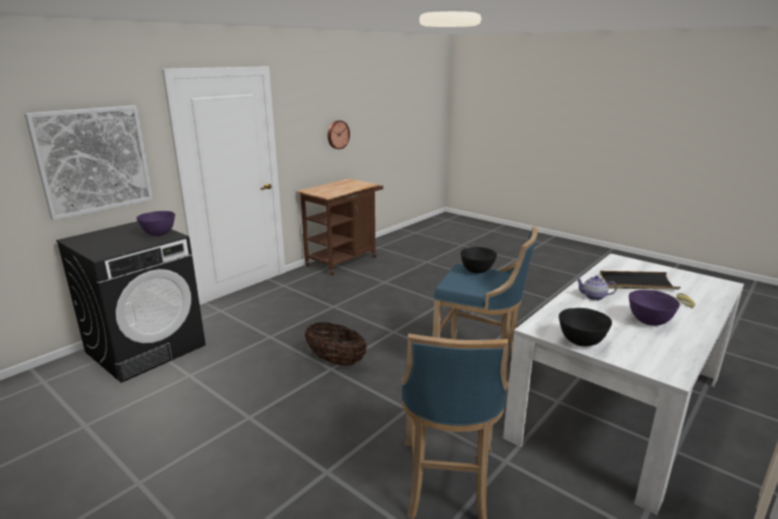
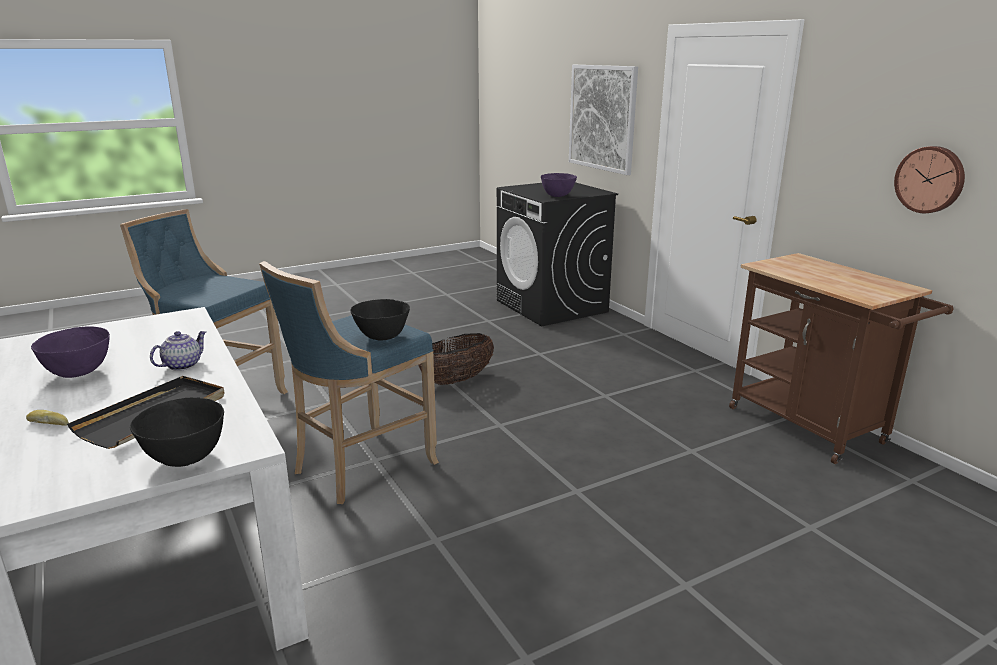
camera: 110 degrees right, 0 degrees up
(580, 342) = (129, 325): black bowl -> black bowl (186, 458)

